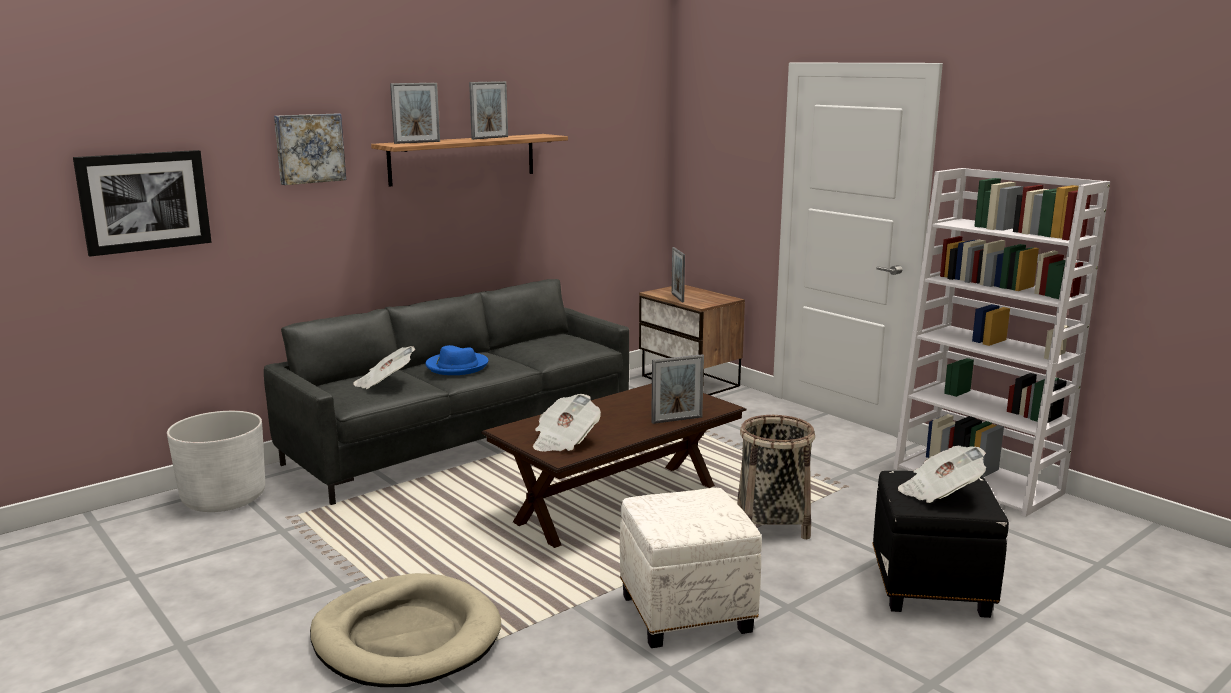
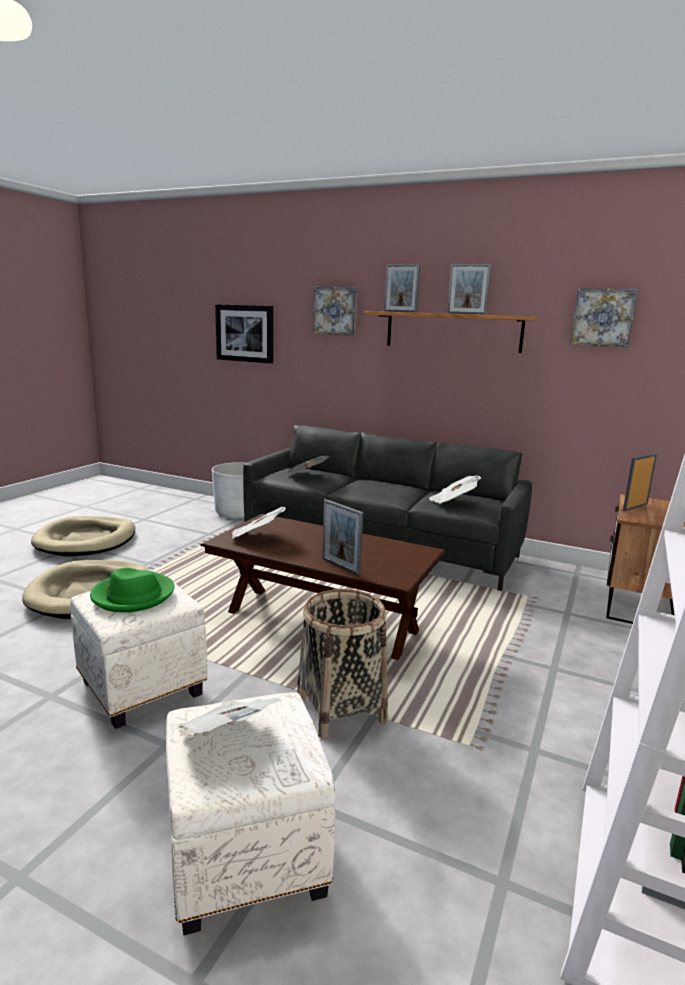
camera: 65 degrees right, 0 degrees up
(167, 636) = (86, 540): none -> beige dog bed
(457, 366) = (367, 485): blue hat -> none
(556, 348) = (453, 502): none -> newspaper
(592, 129) = (603, 317): none -> picture
(684, 510) = (133, 595): none -> green hat
(932, 588) = (245, 860): black ottoman -> white ottoman

